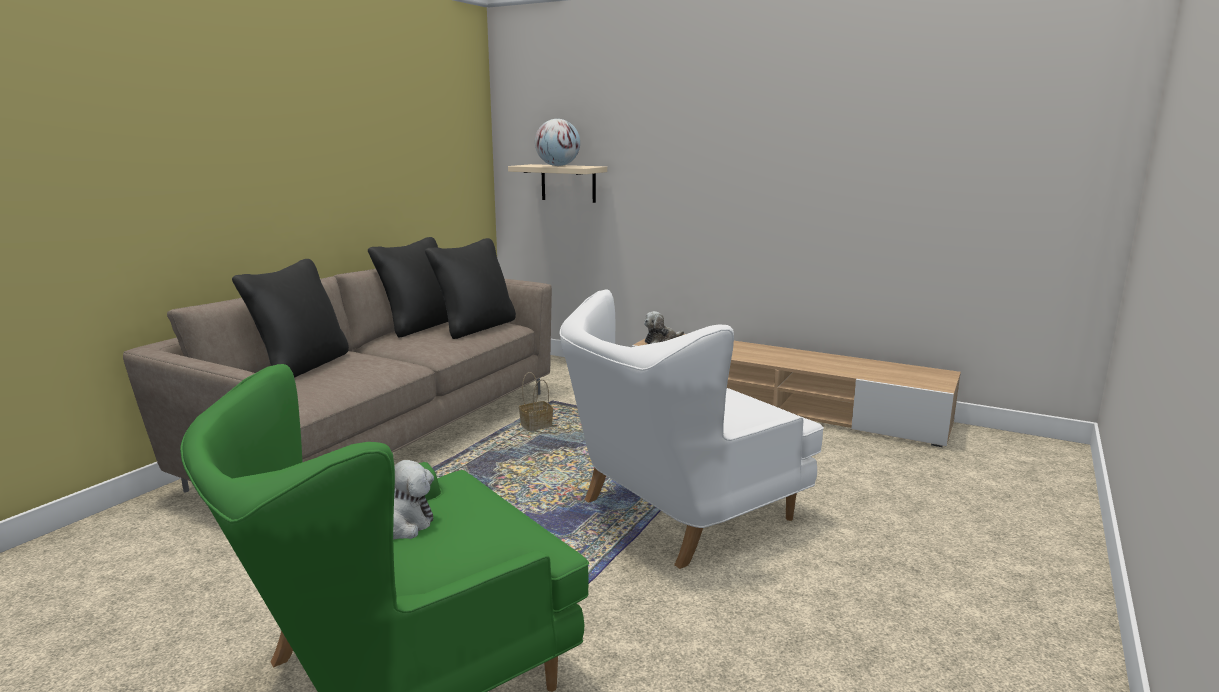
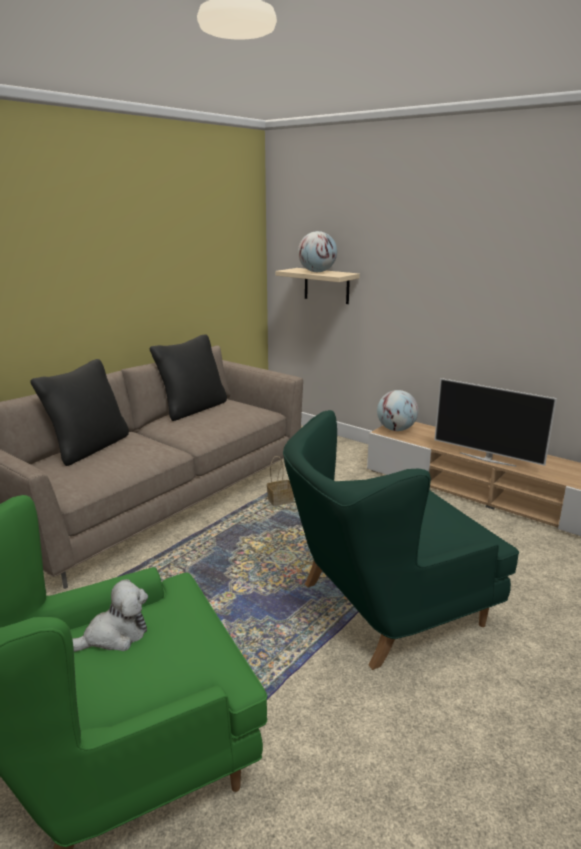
camera: 10 degrees right, 5 degrees up
(475, 327) = (236, 413): black pillow -> none
(661, 341) = (396, 429): plush toy -> globe
(681, 511) = (385, 606): white armchair -> green armchair
(768, 361) = (487, 459): none -> television

